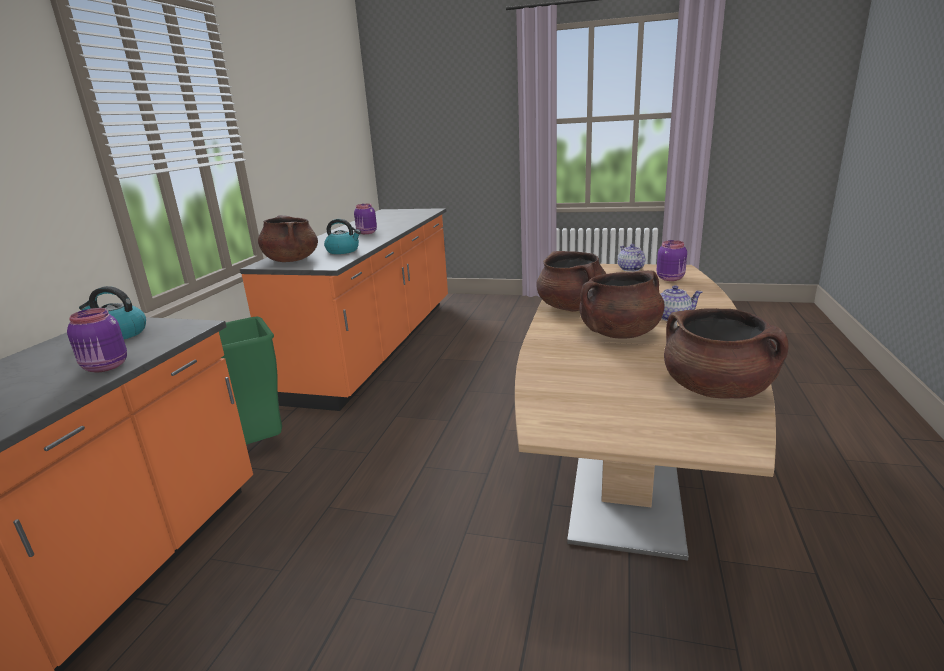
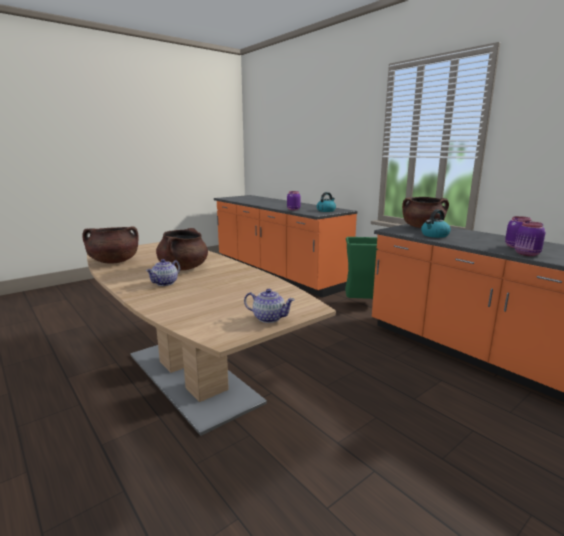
camera: 125 degrees right, 5 degrees down
(572, 307) = (236, 272): brown cooking pot -> none
(671, 278) = (211, 317): purple jar -> purple jar (527, 254)

